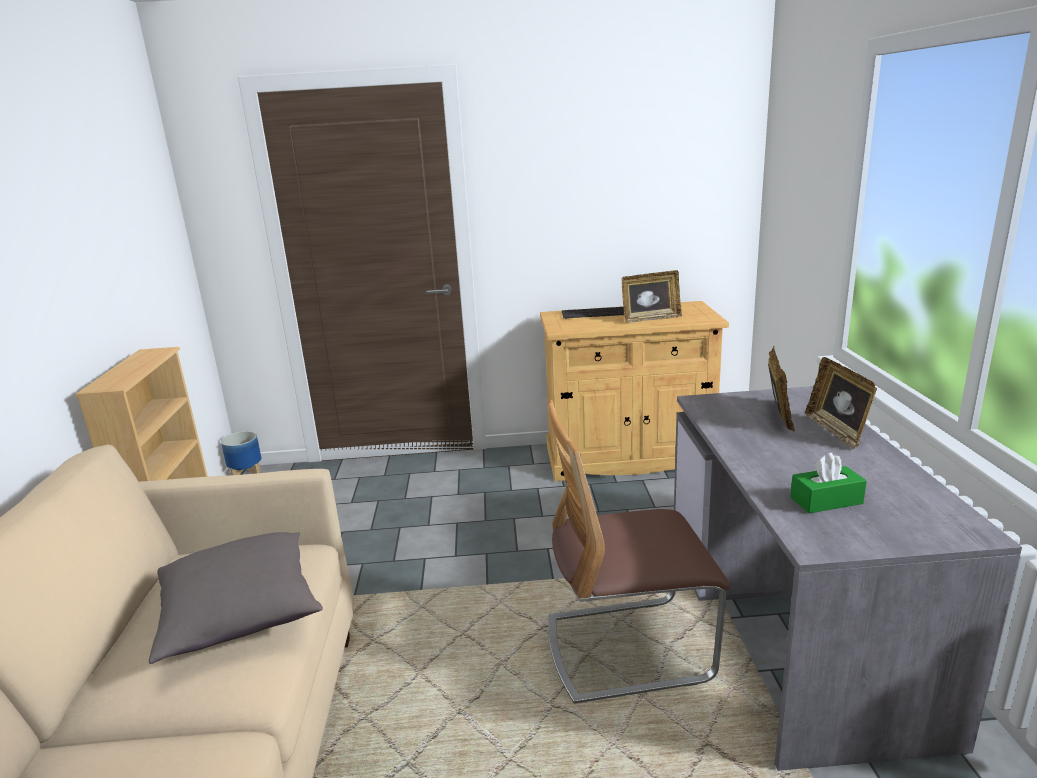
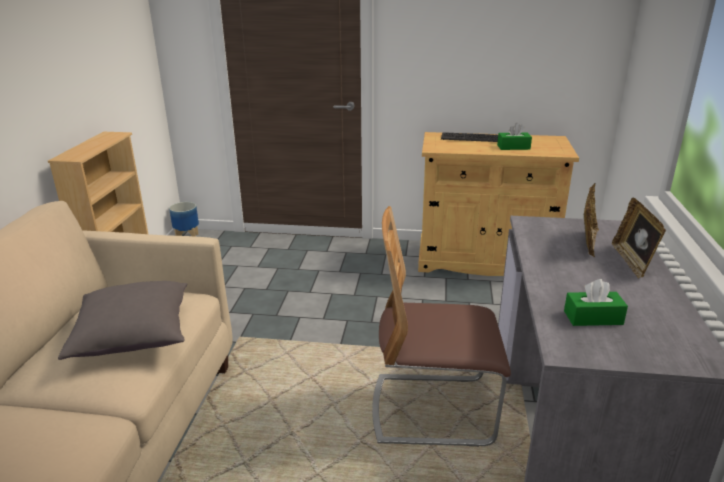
camera: 10 degrees right, 5 degrees up
(650, 318) = (513, 147): picture frame -> green tissue box

